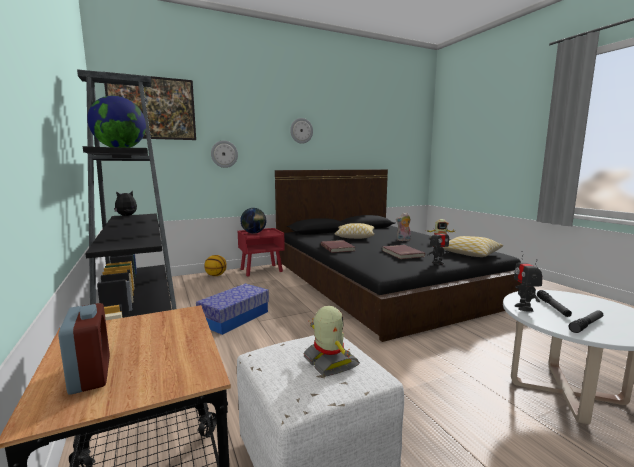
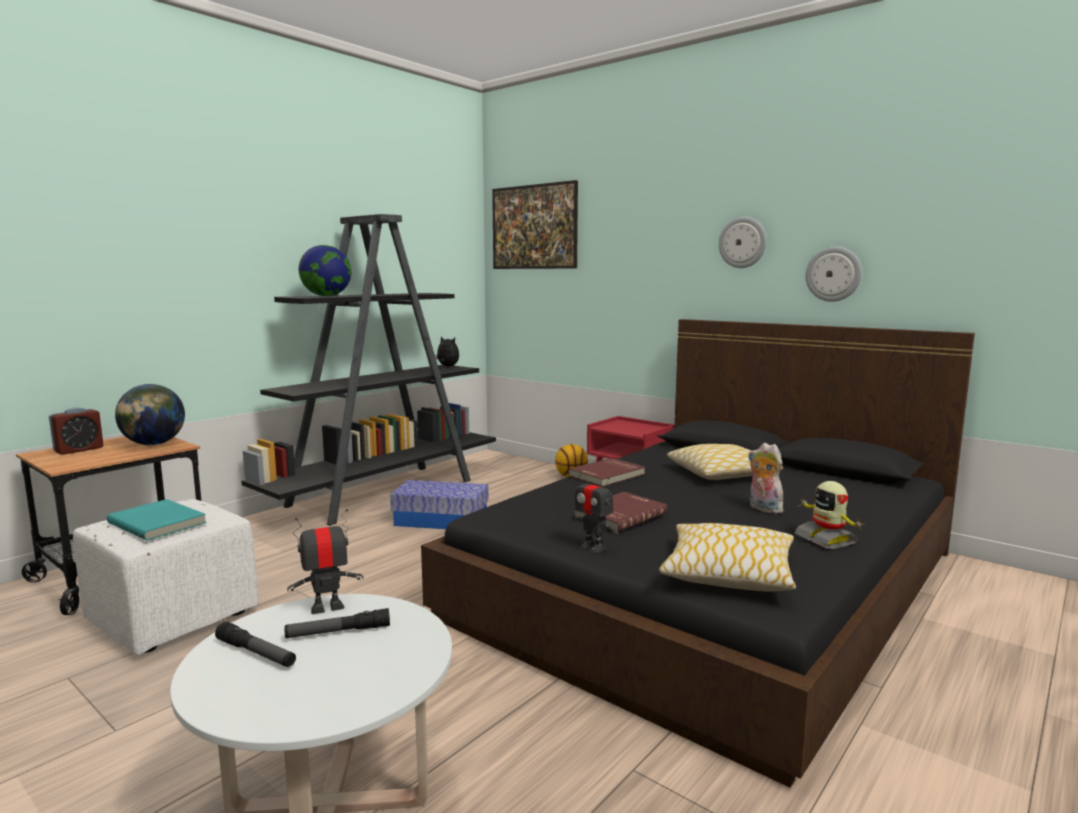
camera: 65 degrees right, 0 degrees up
(224, 154) = (611, 289): wall clock -> wall clock (833, 274)
(254, 233) = (624, 425): globe -> globe (153, 444)
(329, 362) = (159, 522): toy robot -> turquoise book

